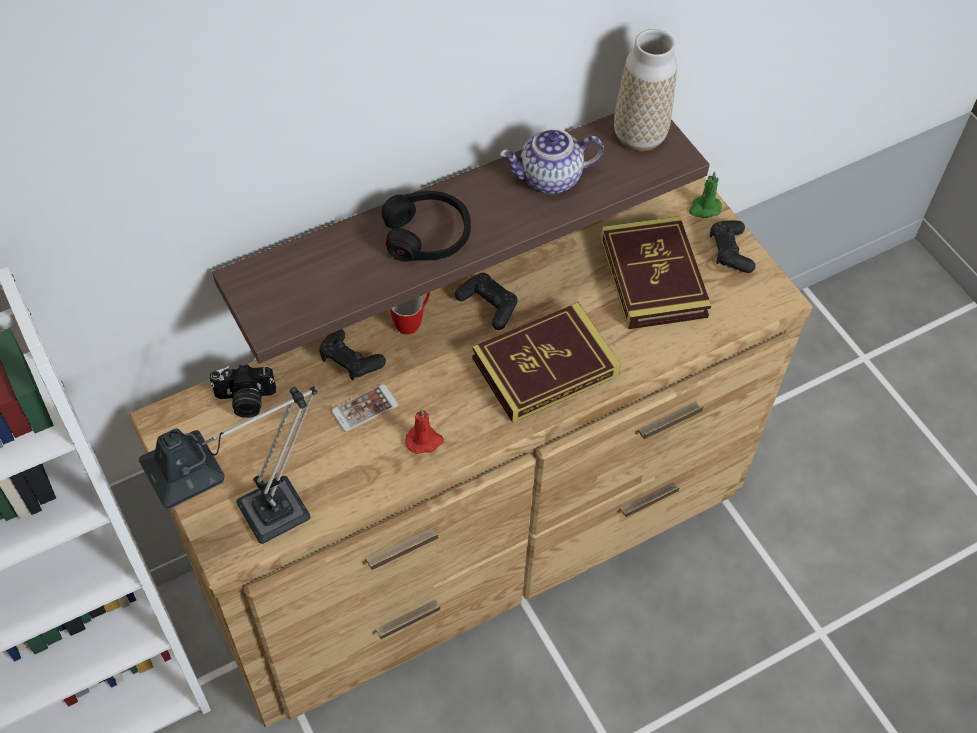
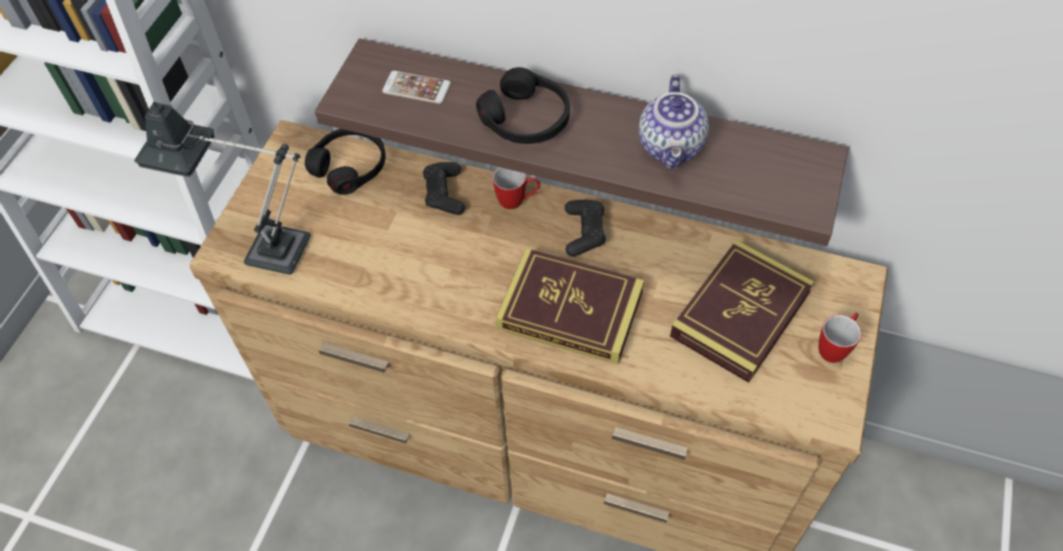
camera: 50 degrees right, 0 degrees up
(245, 401) = (350, 166): camera -> black headphones
(365, 408) = (414, 233): phone -> phone (416, 88)
(424, 441) = (423, 288): red candle -> none
(549, 180) = (672, 147): teapot -> teapot turned 120 degrees counterclockwise
(639, 137) = (793, 168): vase -> none
(704, 208) = (854, 296): green candle -> none
(730, 251) = (835, 347): black game controller -> mug

